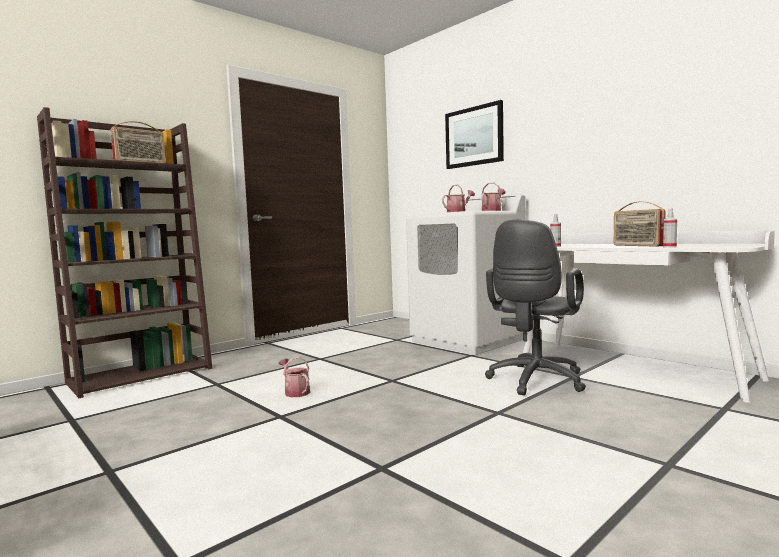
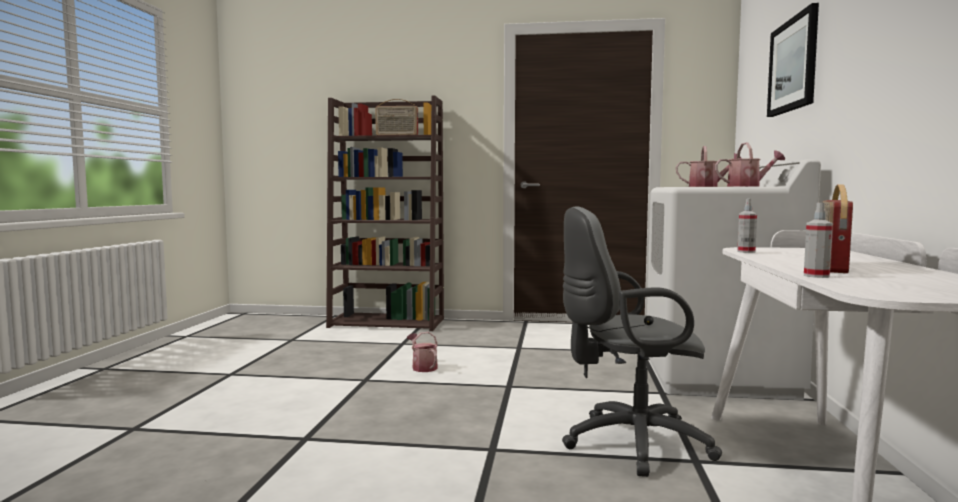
camera: 50 degrees right, 0 degrees up
(295, 392) = (423, 367): watering can -> watering can turned 45 degrees counterclockwise

